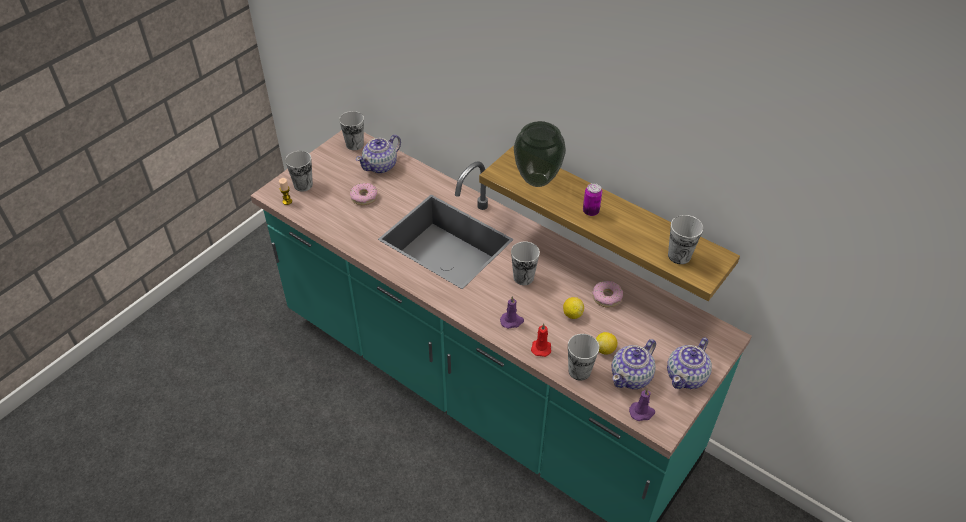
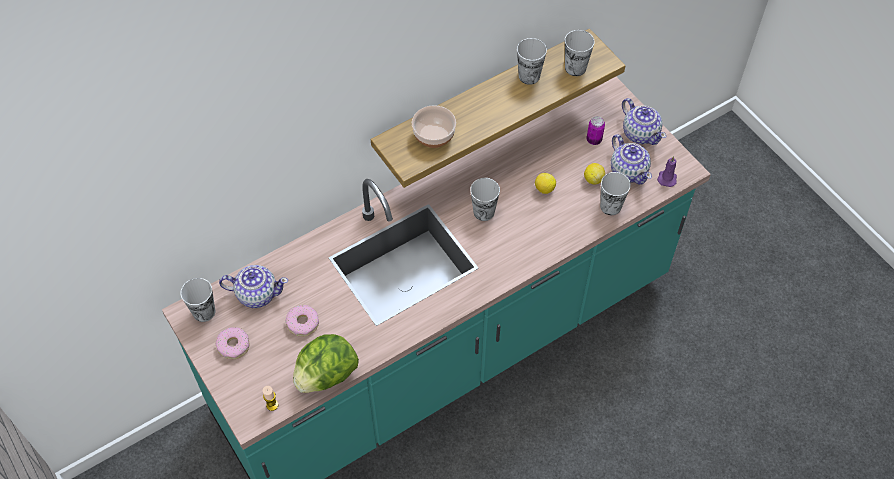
camera: 70 degrees left, 10 degrees up
(303, 185) = (251, 382): cup -> cup (529, 76)
(322, 223) = (326, 375): none -> lettuce
(381, 166) = (256, 294): teapot -> teapot turned 60 degrees counterclockwise
(512, 321) = (535, 239): purple candle -> none
(537, 181) = (434, 136): vase -> bowl
(541, 347) = (574, 226): red candle -> none
(590, 211) = (495, 109): can -> can (594, 140)
(606, 297) = (533, 156): donut -> donut (233, 346)

